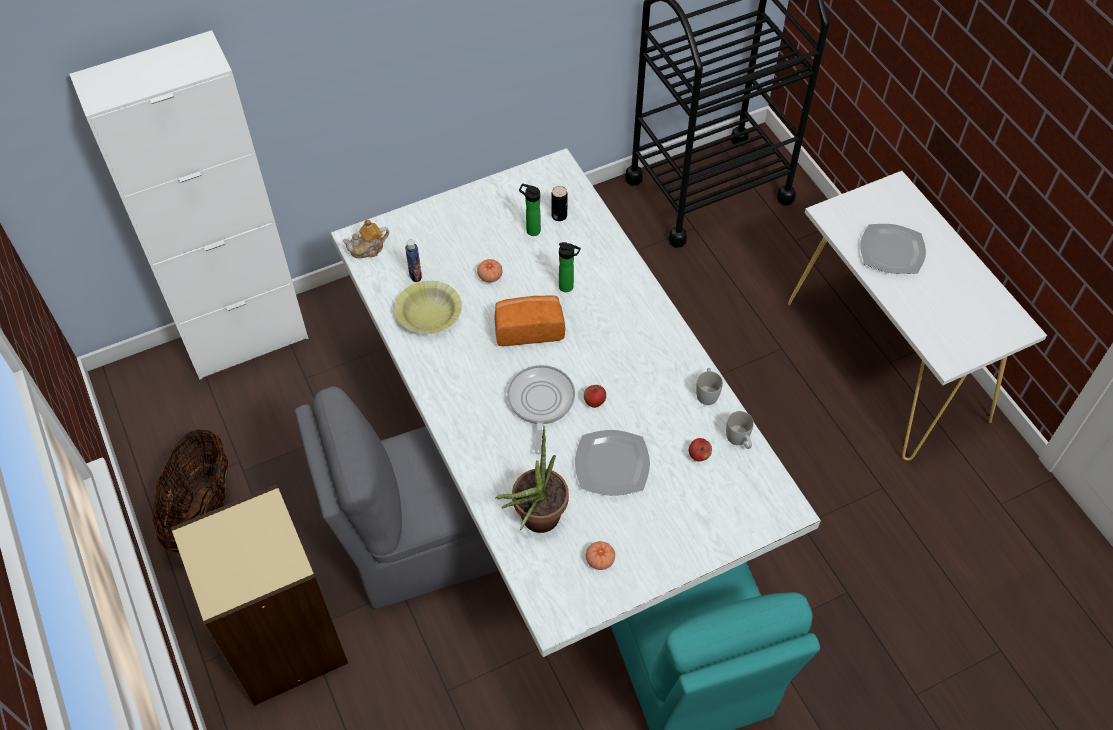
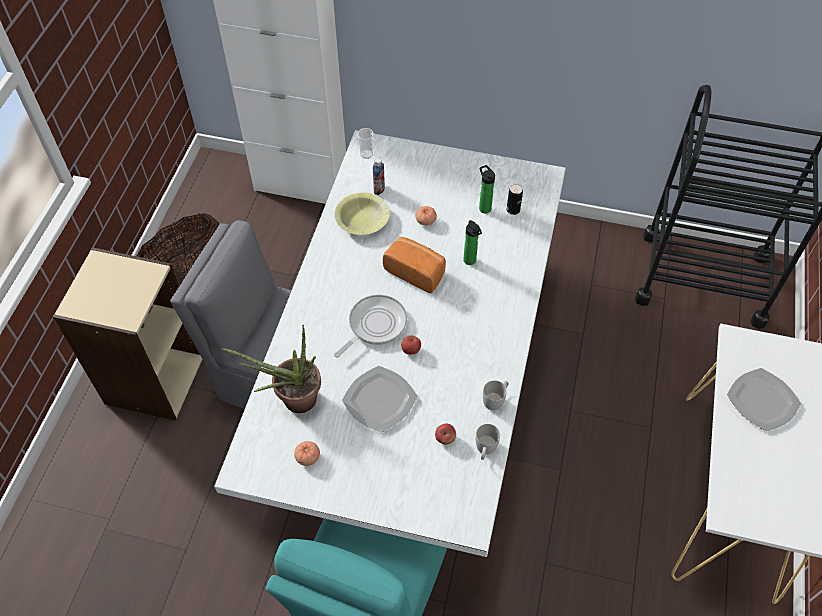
camera: 40 degrees right, 0 degrees up
(368, 249) = (366, 154): teapot -> cup

